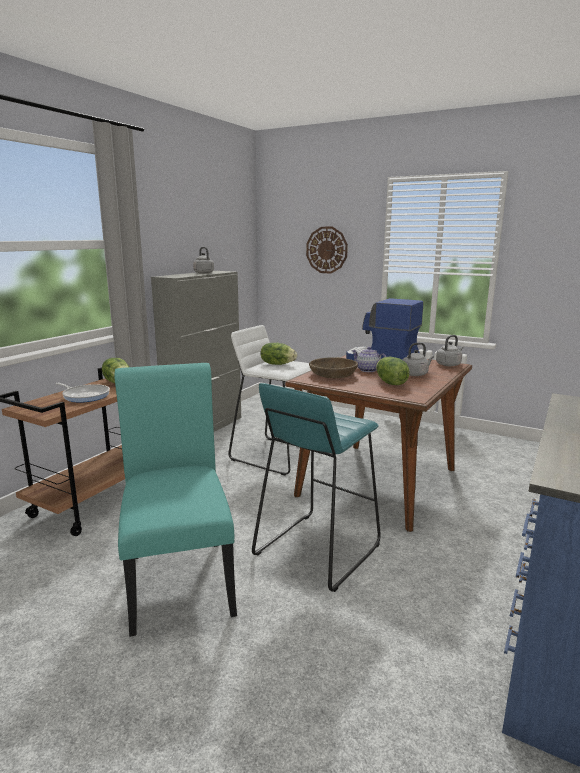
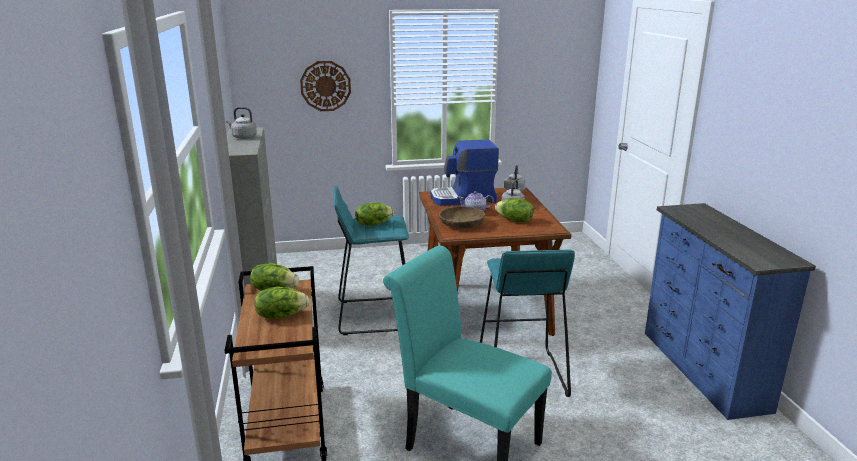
camera: 40 degrees left, 5 degrees up
(85, 396) = (281, 315): frying pan -> lettuce
(275, 455) = (374, 315): white stool -> turquoise stool

